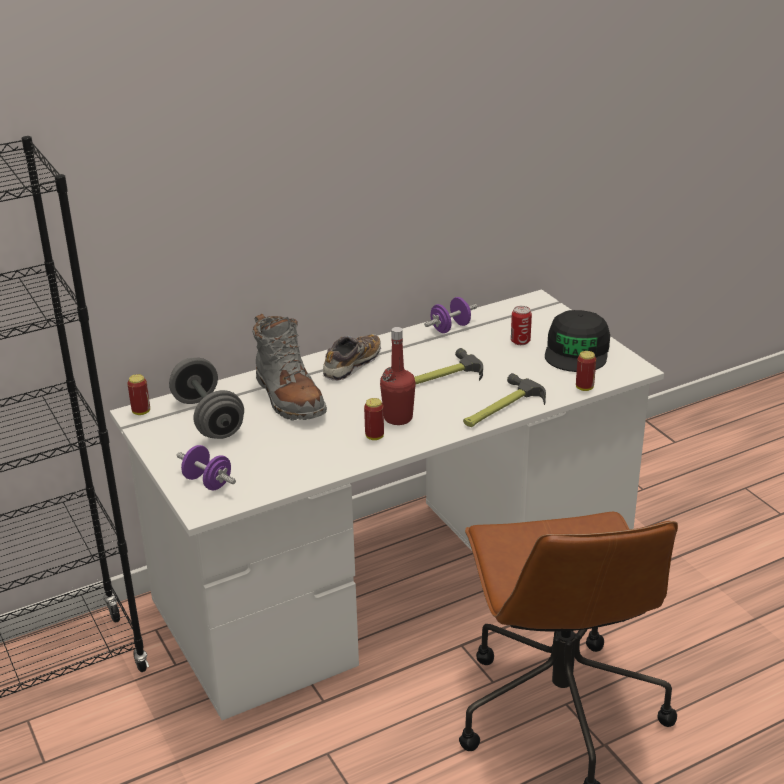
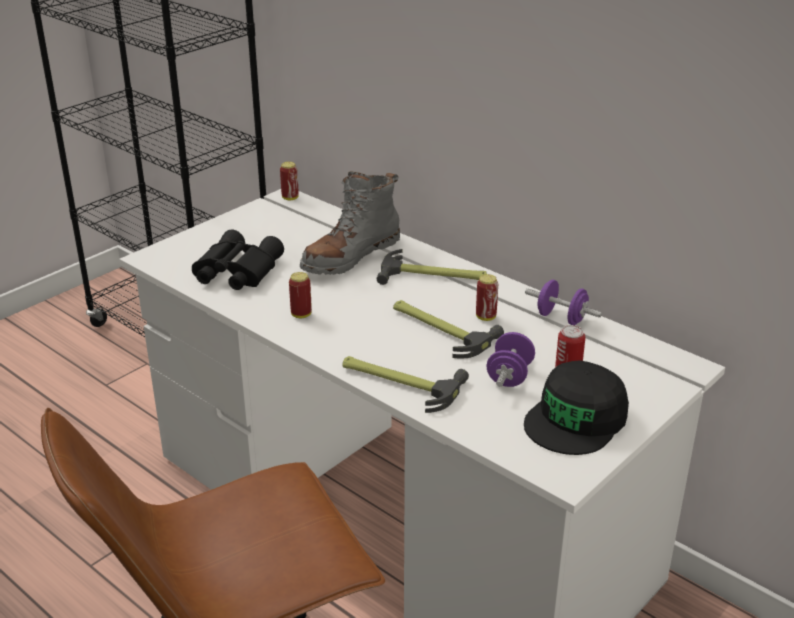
camera: 70 degrees right, 0 degrees up
(208, 418) = (294, 227): grey dumbbell -> none
(208, 482) = (191, 250): purple dumbbell -> purple dumbbell (509, 376)
(272, 461) = (235, 271): none -> black binoculars
(352, 365) = (433, 275): shoe -> hammer
(398, 418) = (343, 321): red bottle -> none
(577, 351) = (576, 419): black cap -> black cap turned 45 degrees counterclockwise
(584, 388) = (485, 438): can -> can (486, 317)

